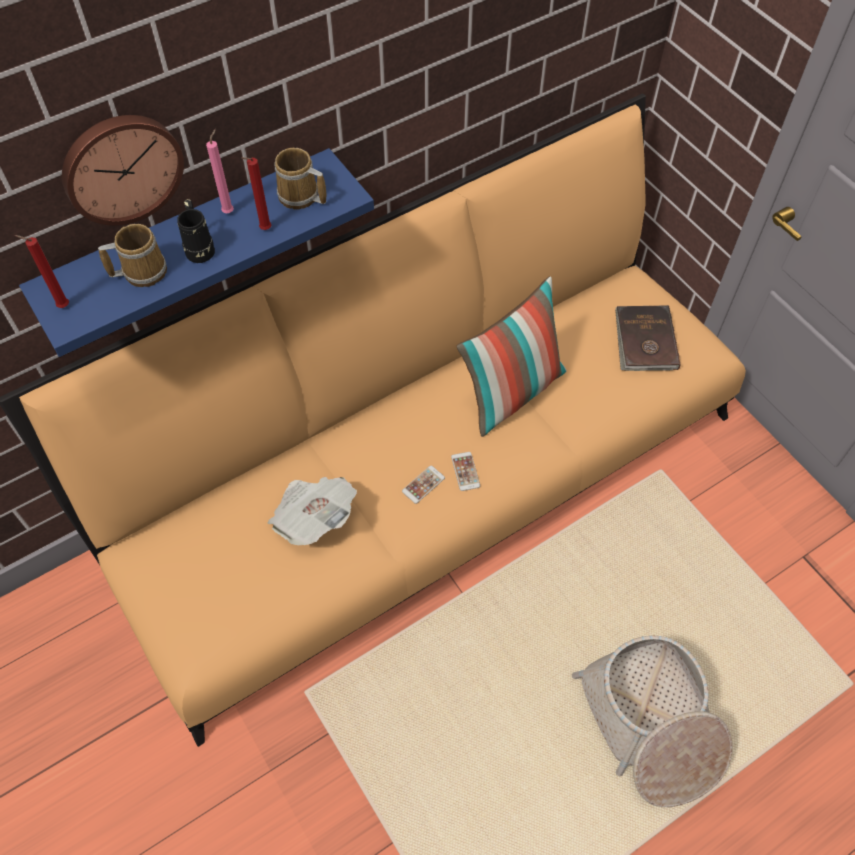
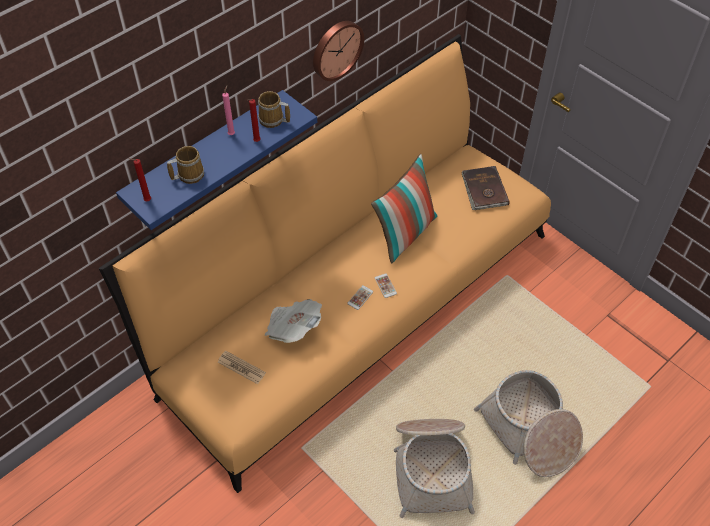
camera: 10 degrees left, 5 degrees down
(121, 167) = (174, 114): wall clock -> wall clock (336, 49)
(200, 248) = (220, 157): black mug -> none
(222, 569) = (241, 367): none -> newspaper
(491, 758) = (432, 468): none -> basket

